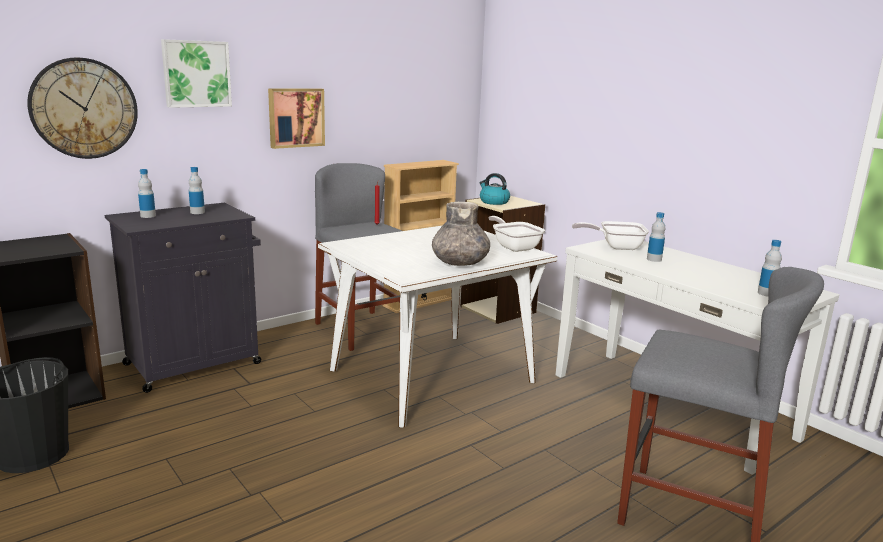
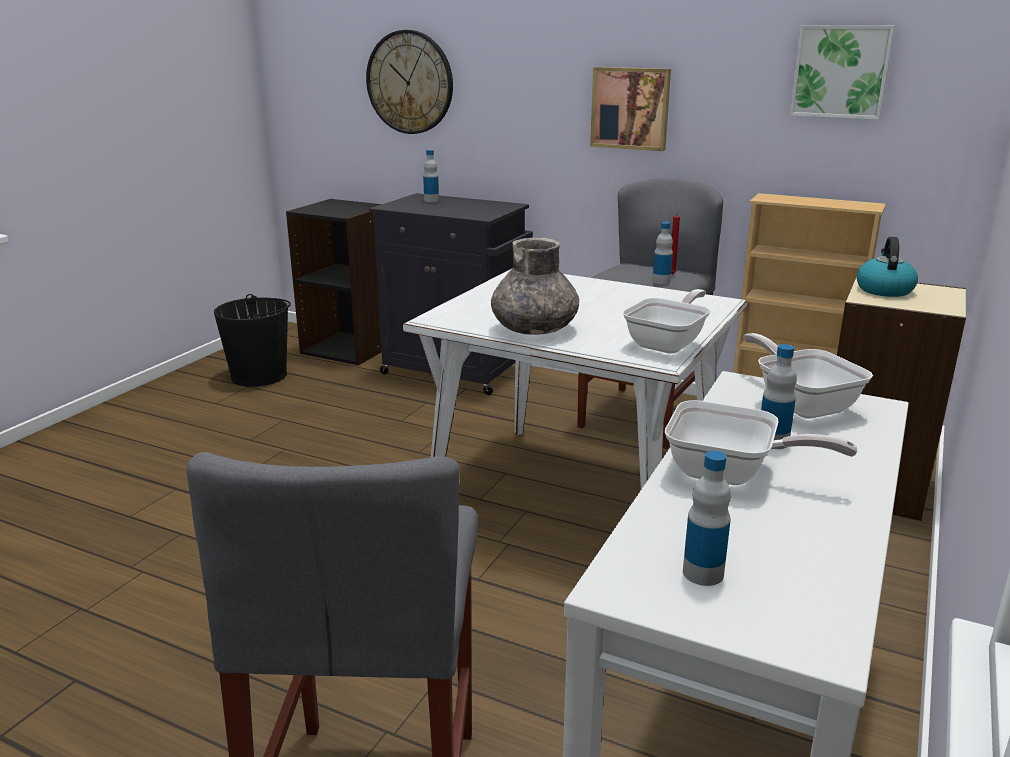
camera: 65 degrees right, 5 degrees up
(196, 73) = (513, 47): picture -> picture (841, 71)
(197, 212) = (470, 206): bottle -> bottle (661, 281)
(683, 271) = (731, 474): none -> frying pan

